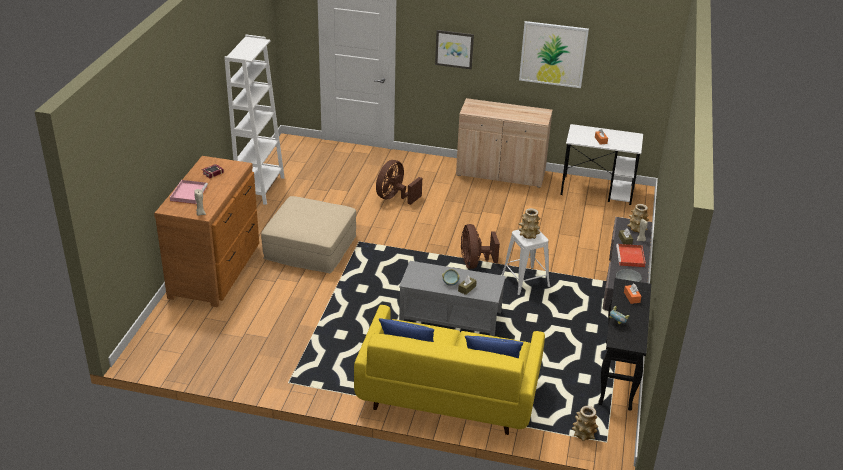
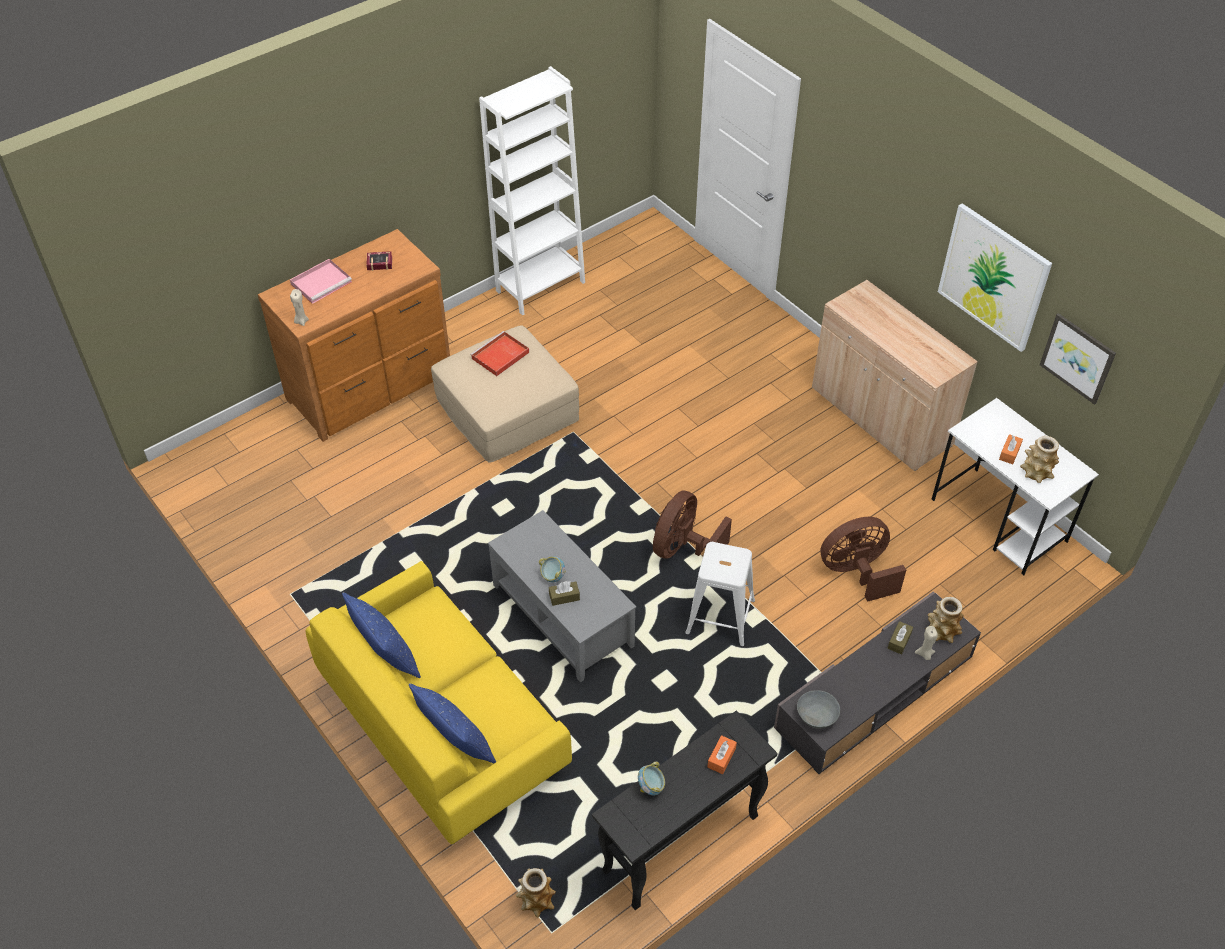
camera: 40 degrees right, 15 degrees up
(395, 198) = (690, 385): brown fan -> brown fan (856, 573)
(454, 49) = (862, 198): picture -> picture (1078, 358)
(528, 234) = (724, 560): vase -> vase (1036, 472)
(630, 257) = (873, 675): red tray -> red tray (499, 356)

